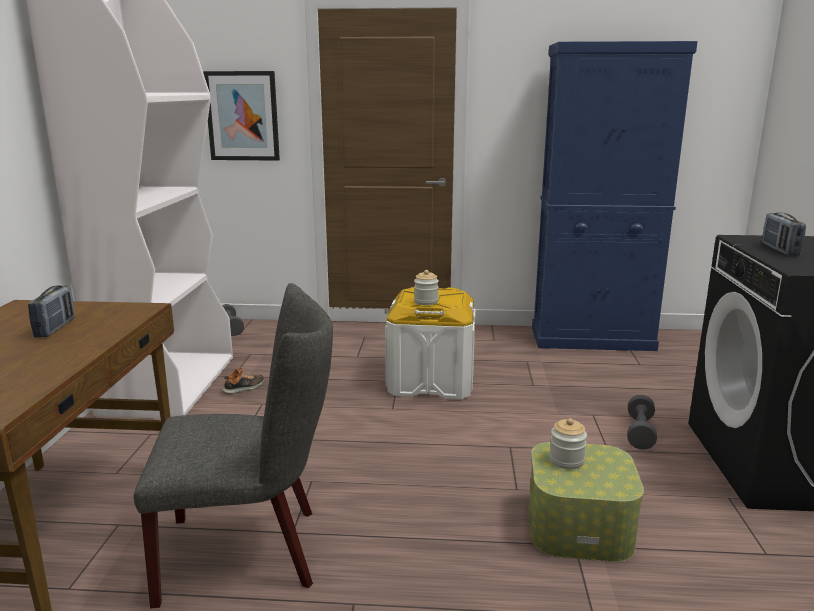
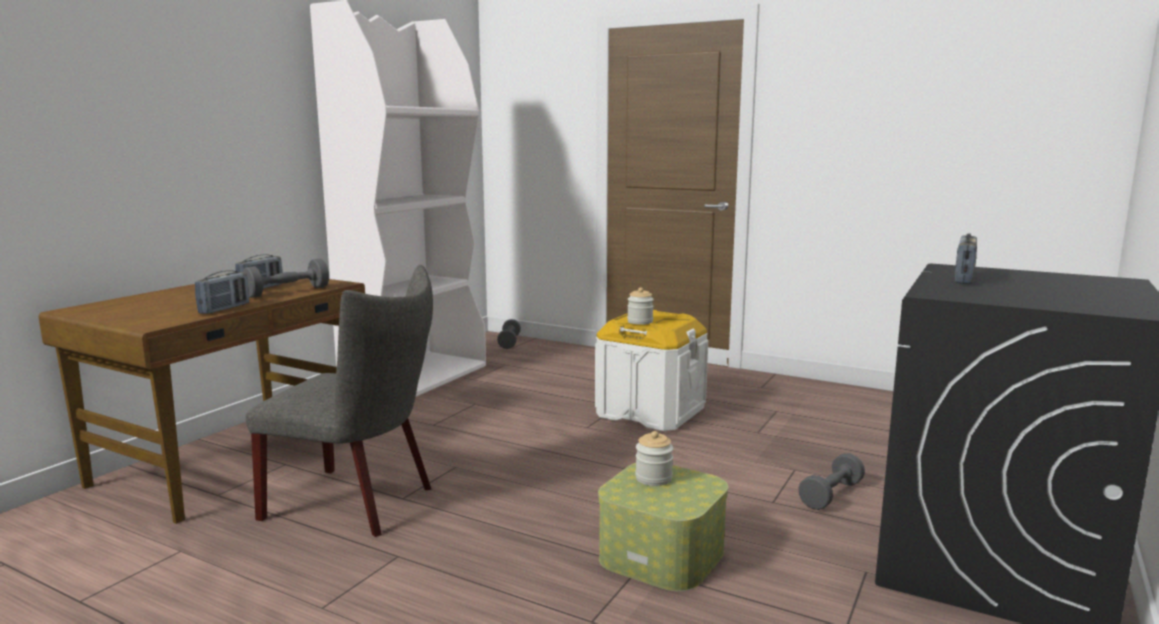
camera: 25 degrees right, 5 degrees down
(58, 368) = (224, 309): none -> radio
(100, 329) = (287, 292): none -> grey dumbbell
(242, 116) = (538, 134): picture -> none
(244, 388) = (472, 389): shoe -> none
(592, 339) = (883, 402): blue cabinet -> none

